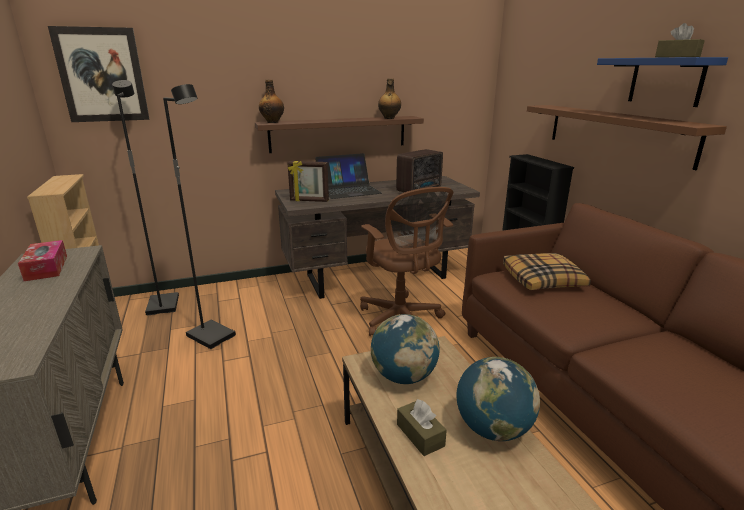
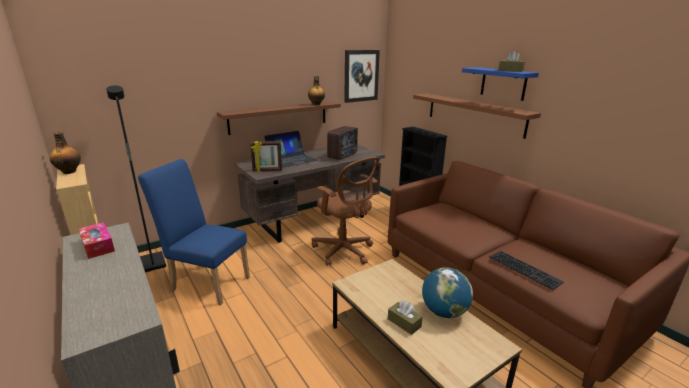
camera: 15 degrees left, 0 degrees up
(102, 75) = (92, 81): picture -> picture (361, 76)
(212, 336) = (207, 282): black floor lamp -> blue chair
(273, 122) = (232, 112): bottle -> bottle (69, 172)
(404, 376) = (378, 289): globe -> none
(543, 280) = (441, 213): pillow -> none
(657, 381) = (525, 269): none -> keyboard

